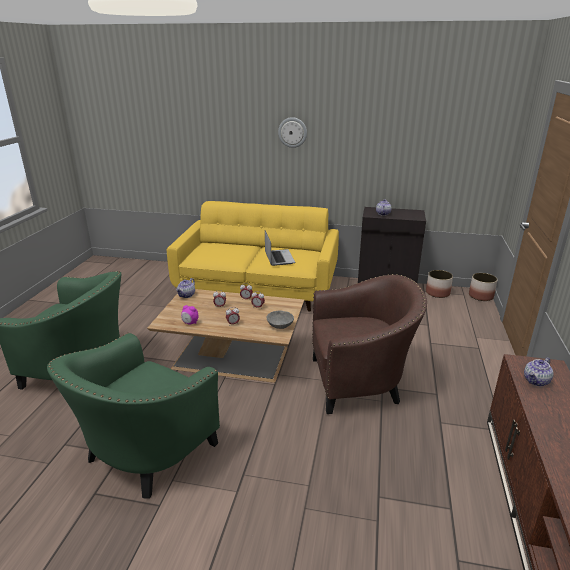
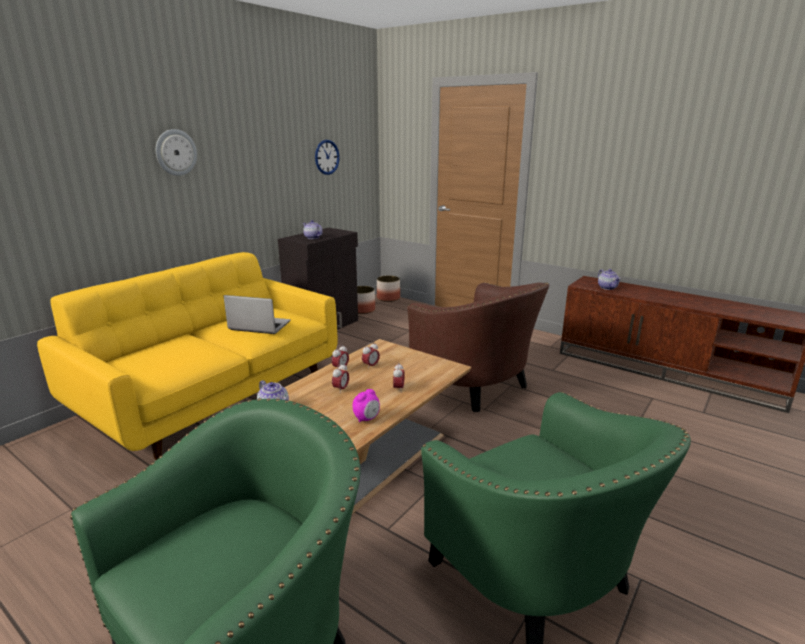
camera: 65 degrees left, 5 degrees down
(279, 325) = (428, 363): grey bowl -> none
(360, 382) = (477, 386): brown armchair -> brown armchair turned 120 degrees clockwise
(438, 148) = (327, 157): none -> wall clock

